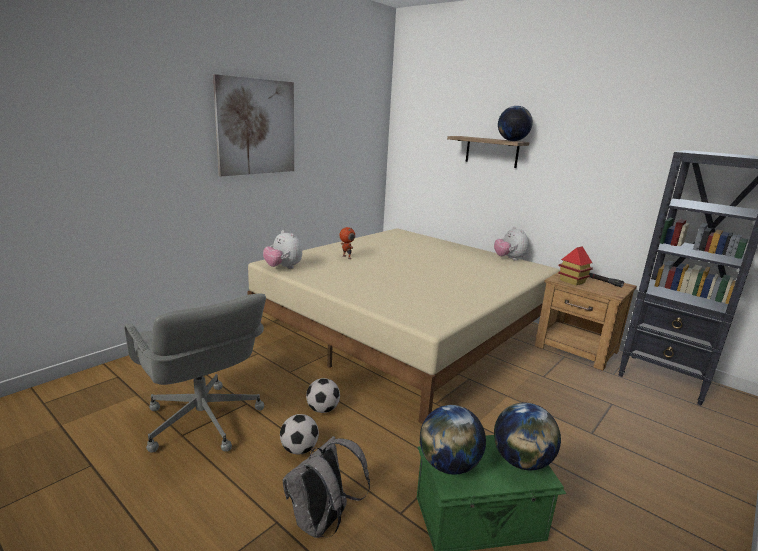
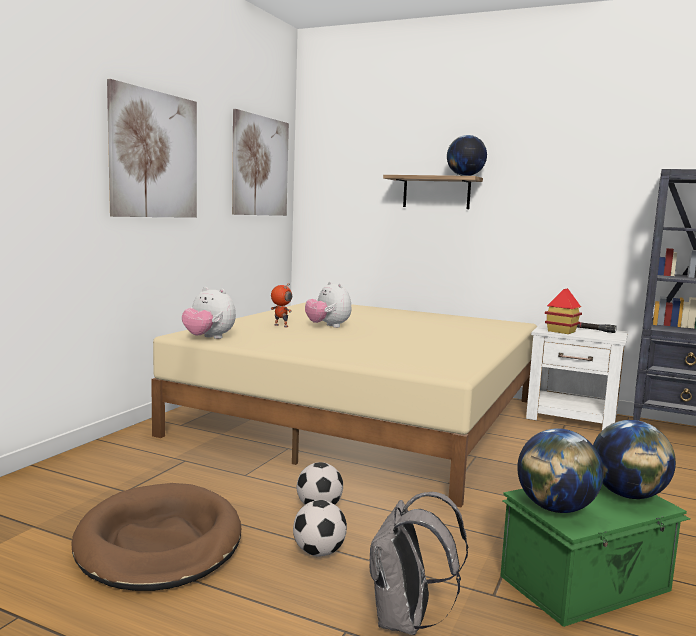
camera: 15 degrees left, 10 degrees down
(202, 422) = (159, 543): grey office chair -> brown dog bed
(355, 126) = (260, 166): none -> picture
(509, 259) = (474, 318): plush toy -> plush toy (328, 326)
(577, 349) = (573, 417): brown nightstand -> white nightstand

